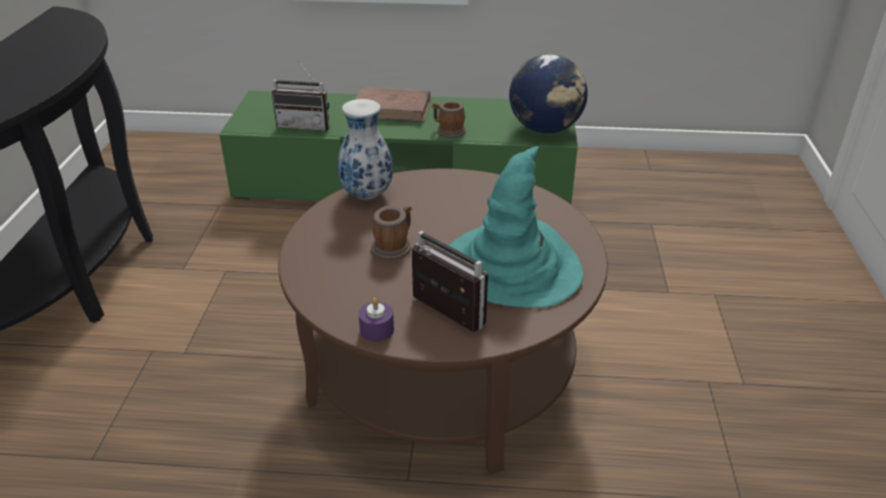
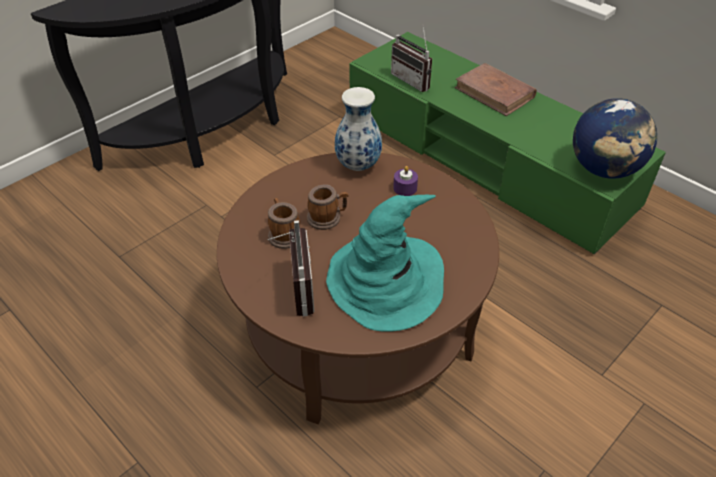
camera: 40 degrees right, 10 degrees up
(376, 330) = (245, 275): purple candle -> purple candle (405, 188)
(448, 131) = (516, 133): mug -> mug (284, 234)

